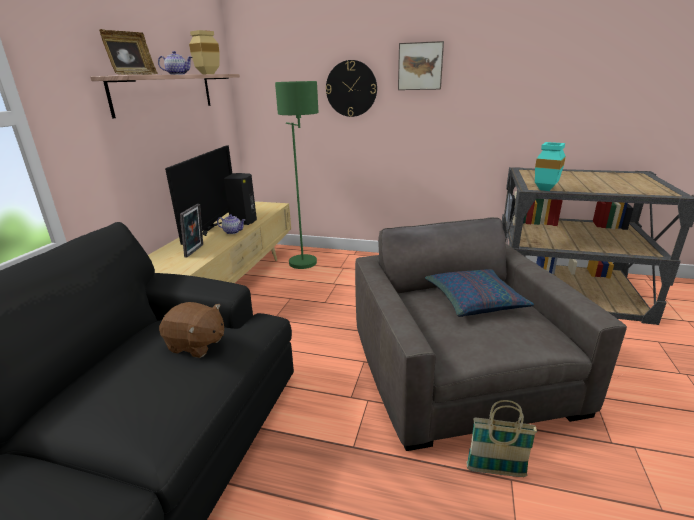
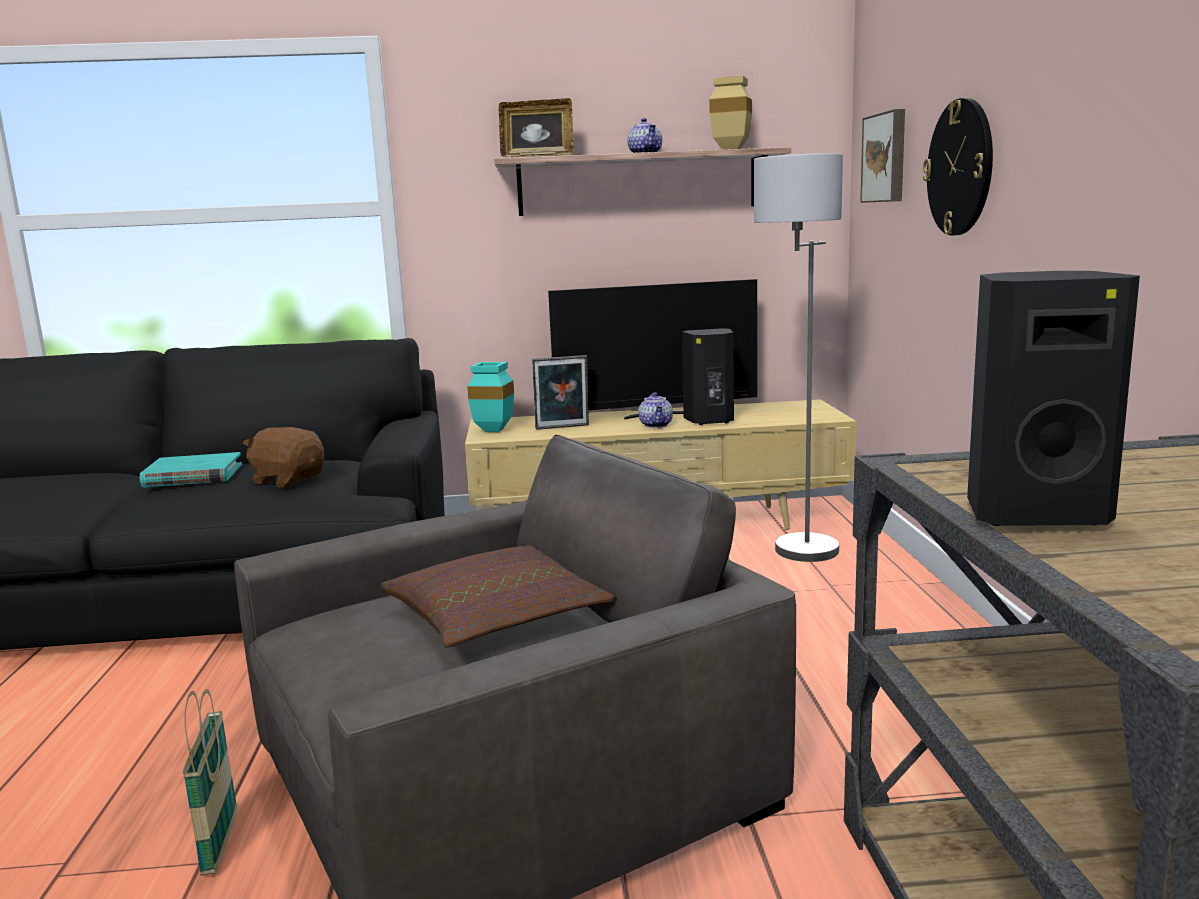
camera: 70 degrees right, 10 degrees down
(114, 396) = (193, 475): none -> turquoise book
(196, 345) = (288, 480): brown plush toy -> brown plush toy turned 120 degrees clockwise
(306, 266) = (798, 556): green floor lamp -> grey floor lamp
(420, 66) = (1058, 98): picture -> picture (886, 158)
(475, 301) = (496, 618): blue pillow -> brown pillow
(544, 189) = (928, 473): turquoise vase -> turquoise vase (496, 430)
(586, 188) = (1032, 513): none -> black speaker

